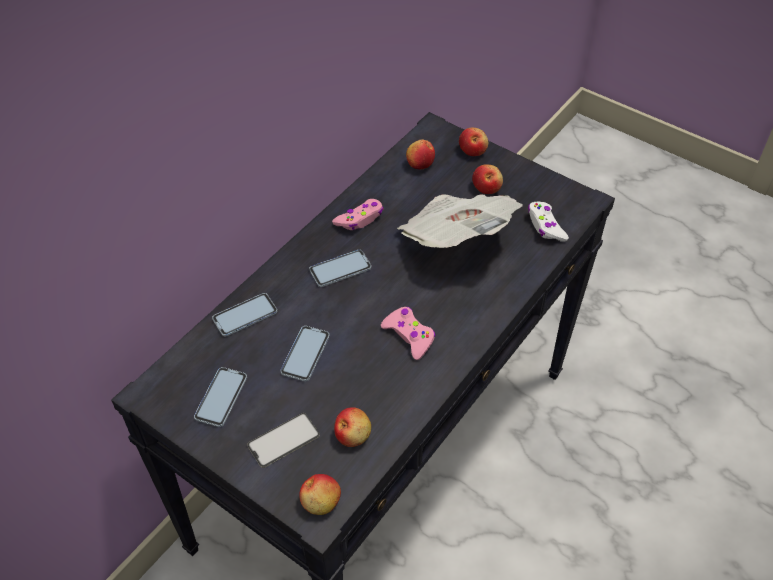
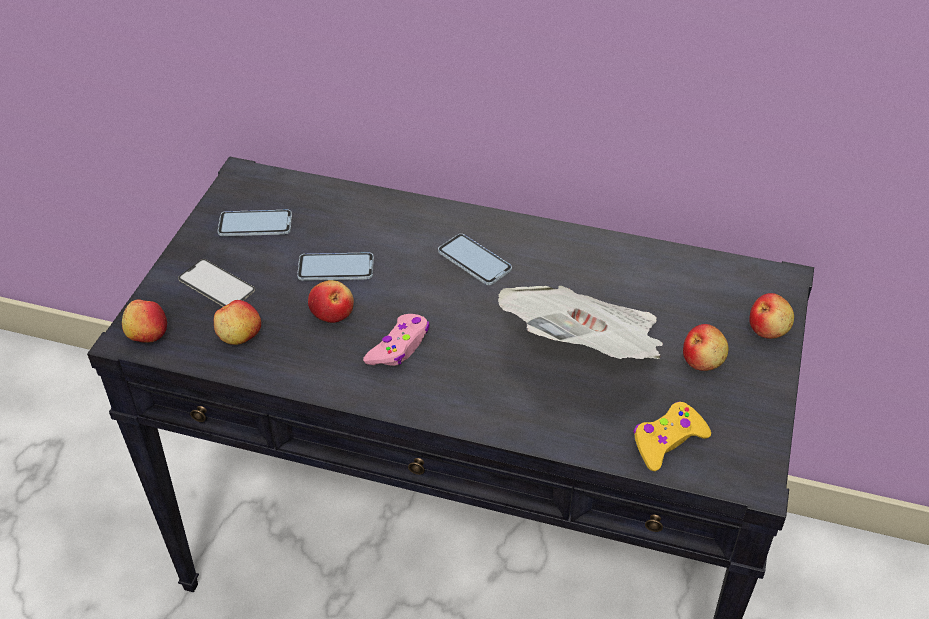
camera: 70 degrees right, 5 degrees down
(245, 315) = (369, 208): phone -> none
(360, 219) = (565, 255): pink game controller -> none
(420, 164) = (702, 283): apple -> apple (332, 313)
(545, 226) = (667, 441): white game controller -> yellow game controller

